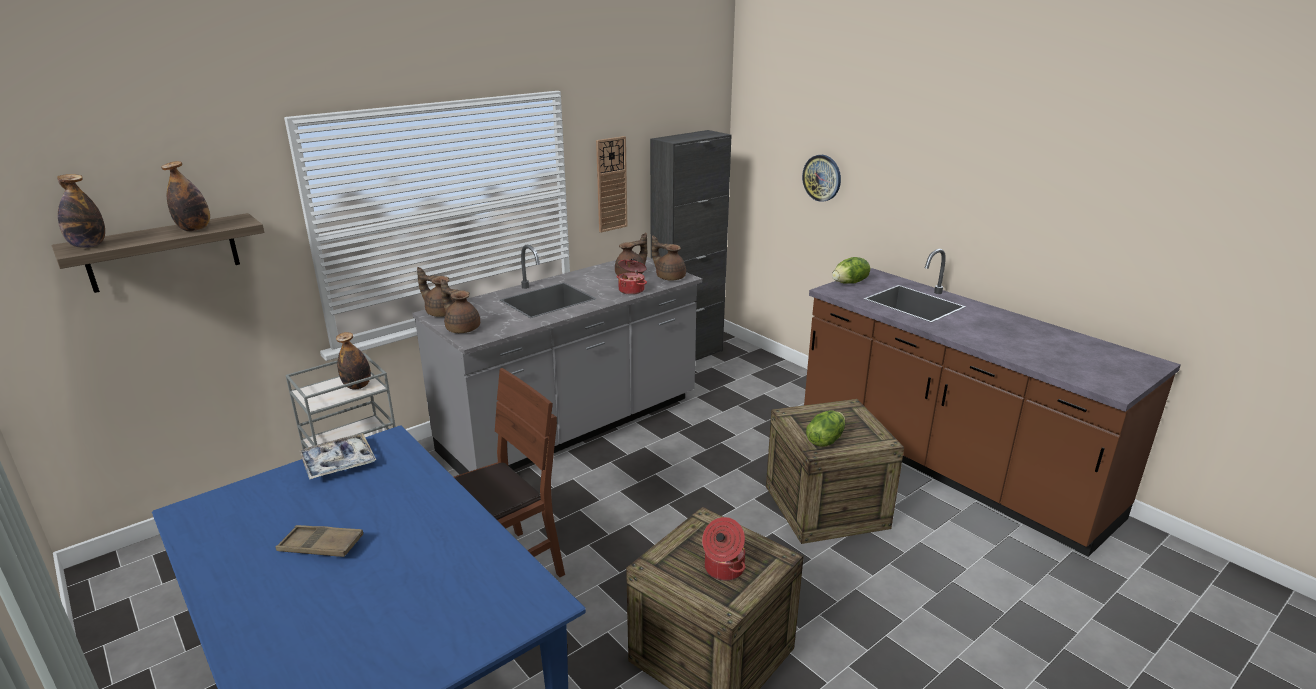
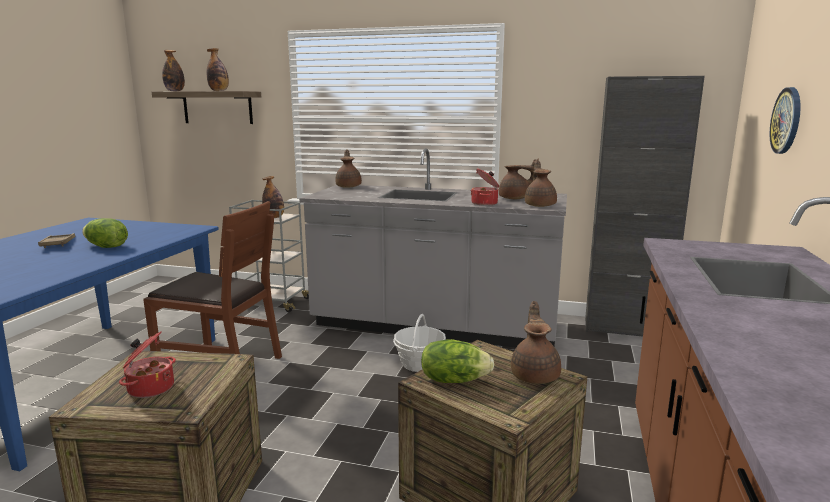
camera: 55 degrees right, 10 degrees down
(338, 463) = (158, 227): tray -> none
(462, 328) = (332, 192): brown teapot -> brown teapot (535, 375)
(611, 184) = (555, 121): wall clock -> none
(631, 462) = (419, 364): none -> basket
(850, 283) = (718, 246): lettuce -> lettuce (106, 247)

